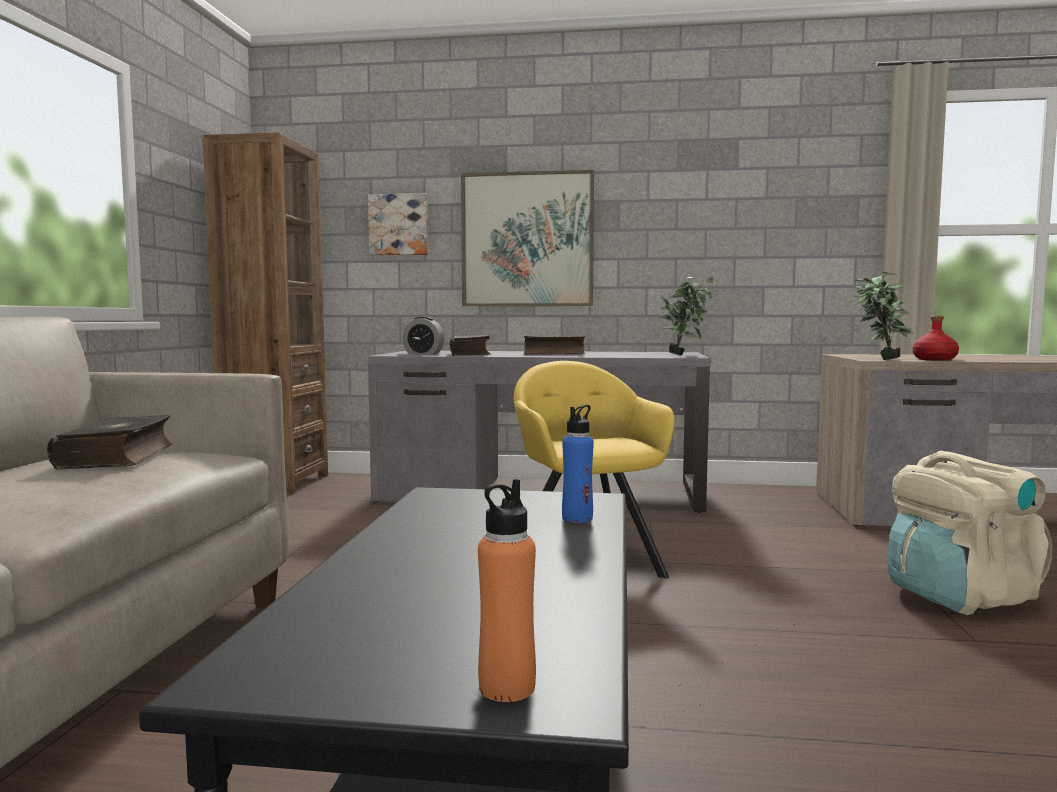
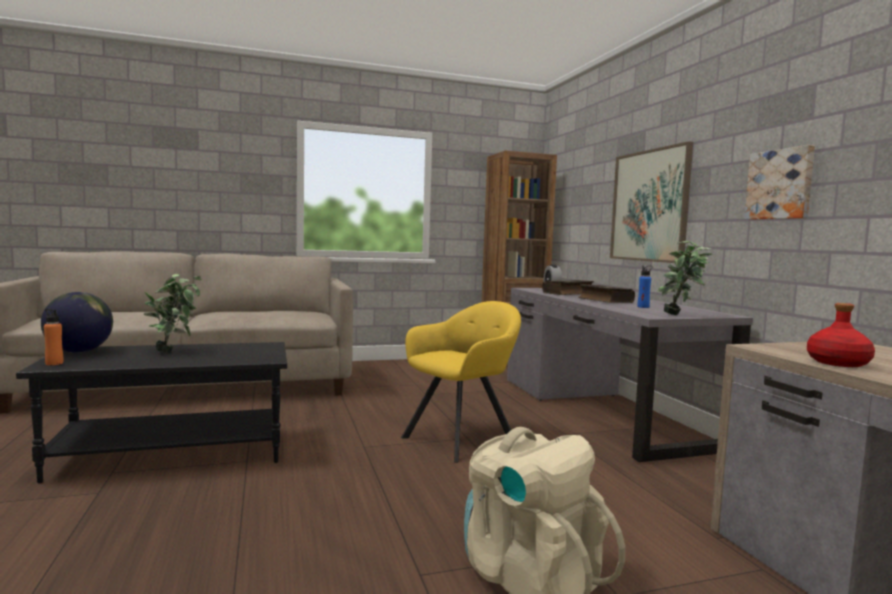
camera: 65 degrees right, 0 degrees up
(119, 457) = (284, 312): book -> none
(312, 664) = (79, 352): none -> globe
(399, 225) = (590, 198): picture -> picture (780, 184)
(577, 518) = (231, 359): blue bottle -> blue bottle (643, 307)
(879, 359) = (769, 348): potted plant -> potted plant (174, 351)

